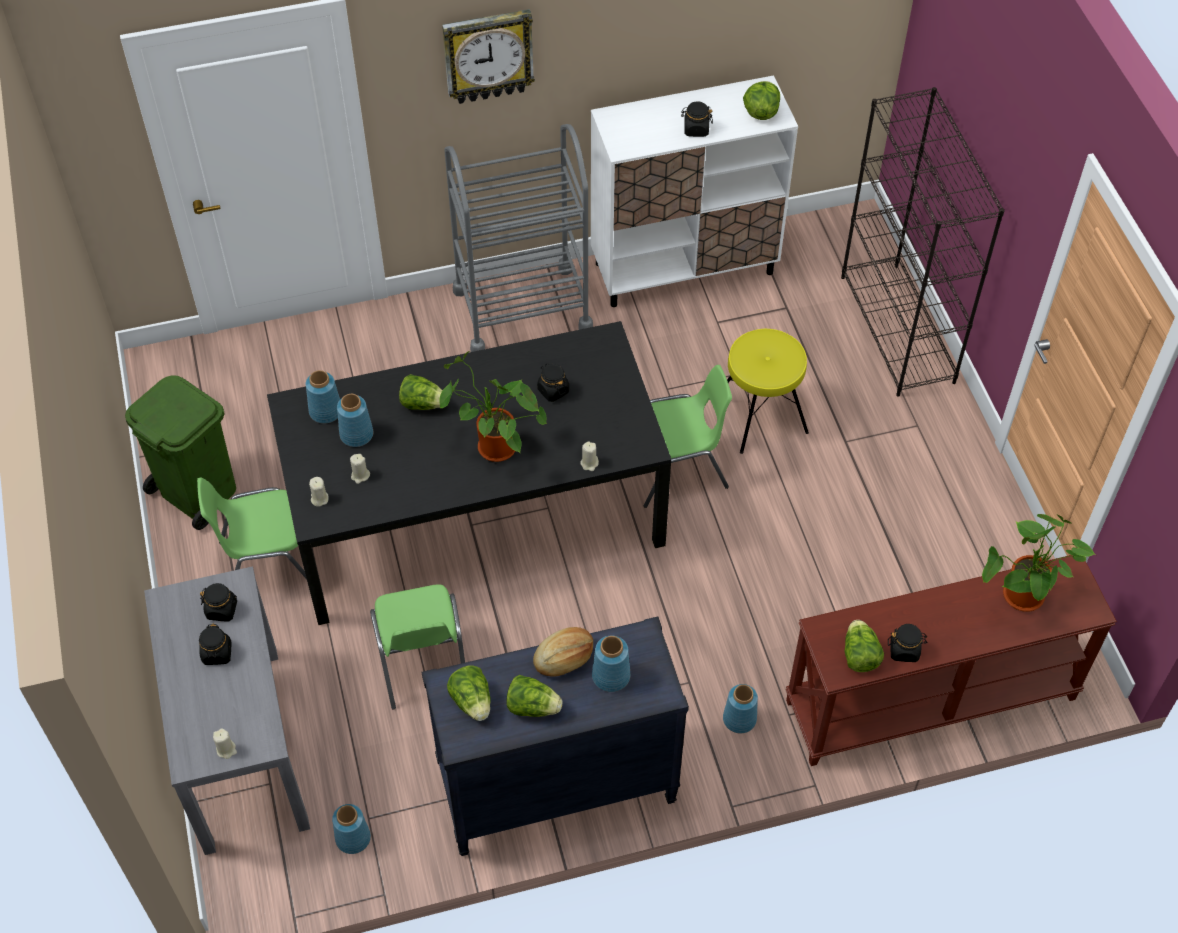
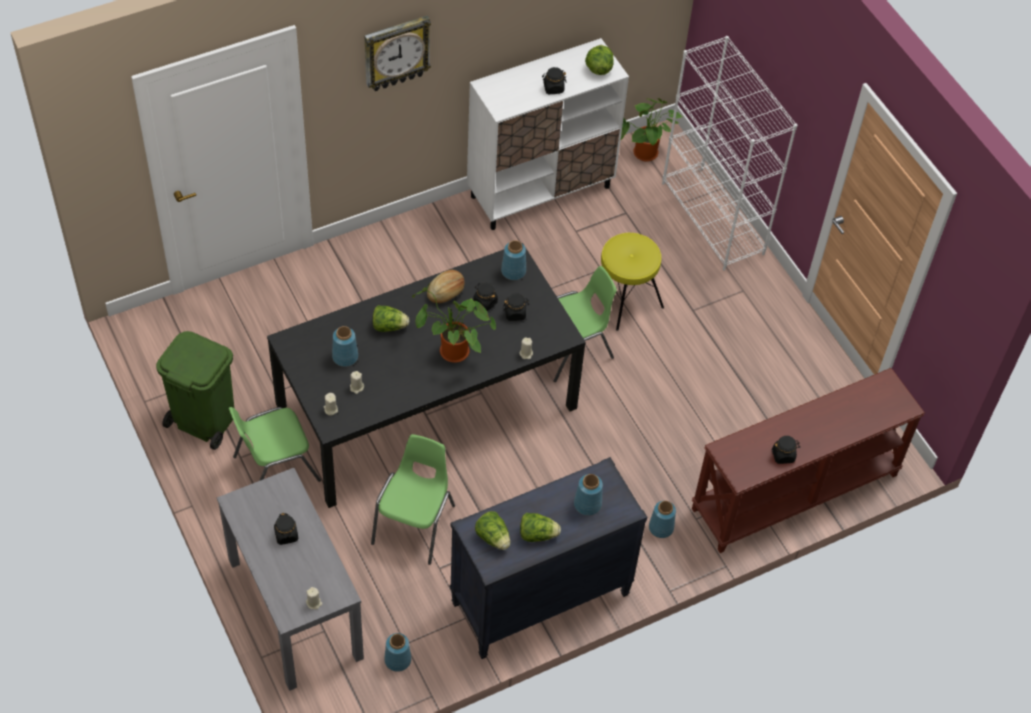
camera: 15 degrees left, 0 degrees up
(222, 610) = (280, 503): black jar -> black jar (515, 313)
(325, 411) = (316, 342): blue vase -> blue vase (513, 271)
(422, 663) = (415, 524): green chair -> green chair turned 135 degrees counterclockwise
(522, 309) = (422, 241): grey cart -> none
(564, 658) = (551, 497): bread -> bread (446, 291)
(859, 655) = (753, 464): lettuce -> none
(898, 329) = (713, 218): black bookcase -> white bookcase
(1022, 600) = (857, 407): potted plant -> potted plant (645, 155)

